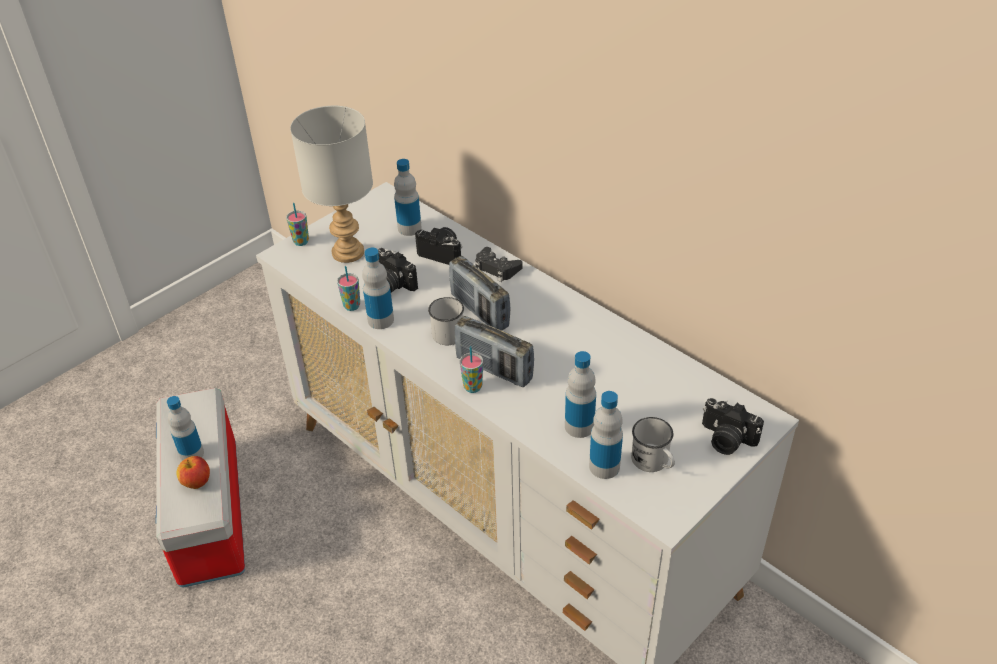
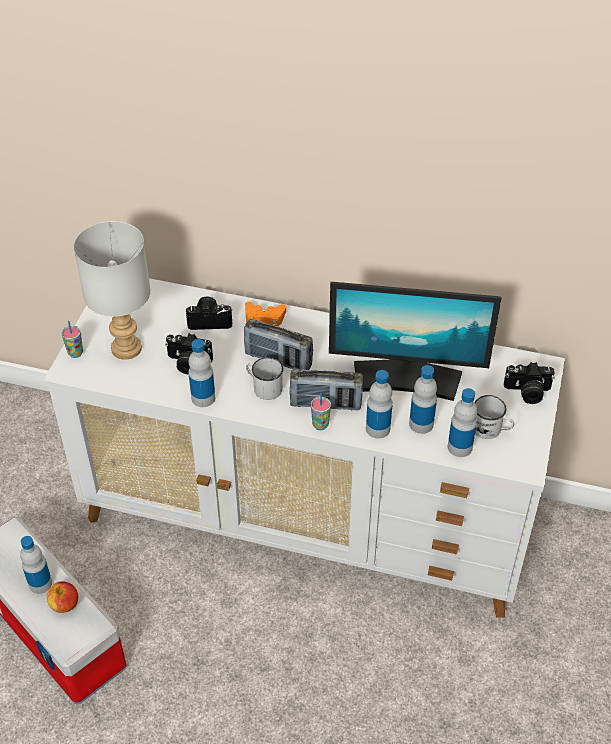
camera: 30 degrees left, 5 degrees up
(352, 306) = (169, 395): cup -> none
(409, 228) = (163, 307): bottle -> bottle (378, 428)
(496, 268) = (264, 318): black game controller -> orange game controller
(599, 375) = (407, 378): none -> monitor

